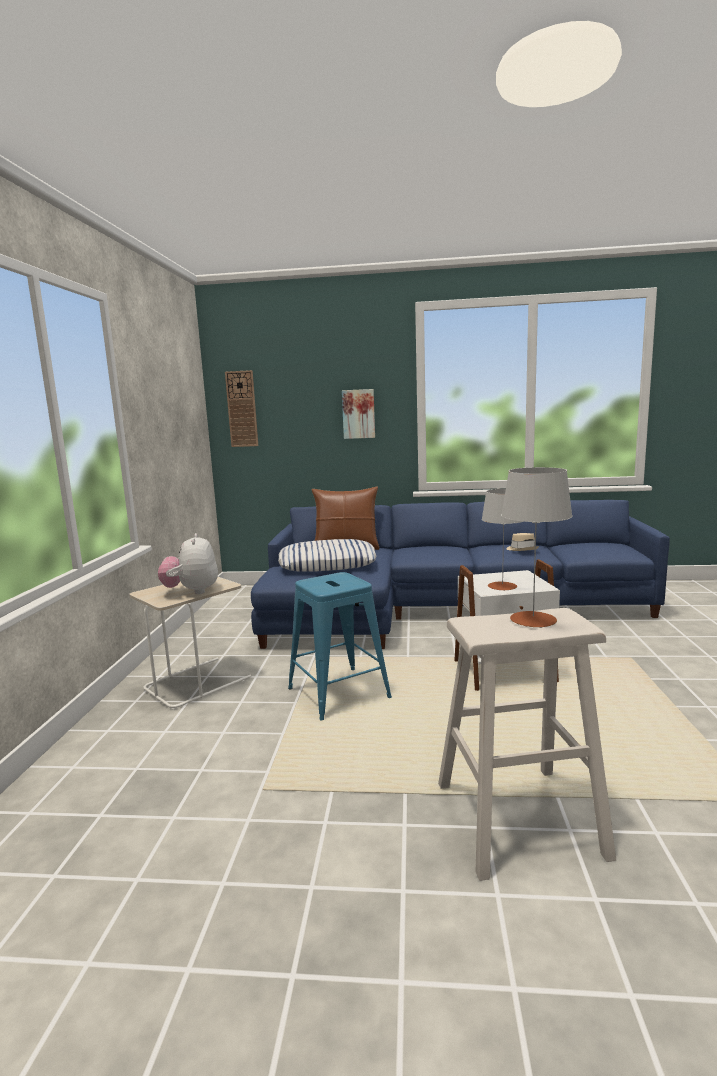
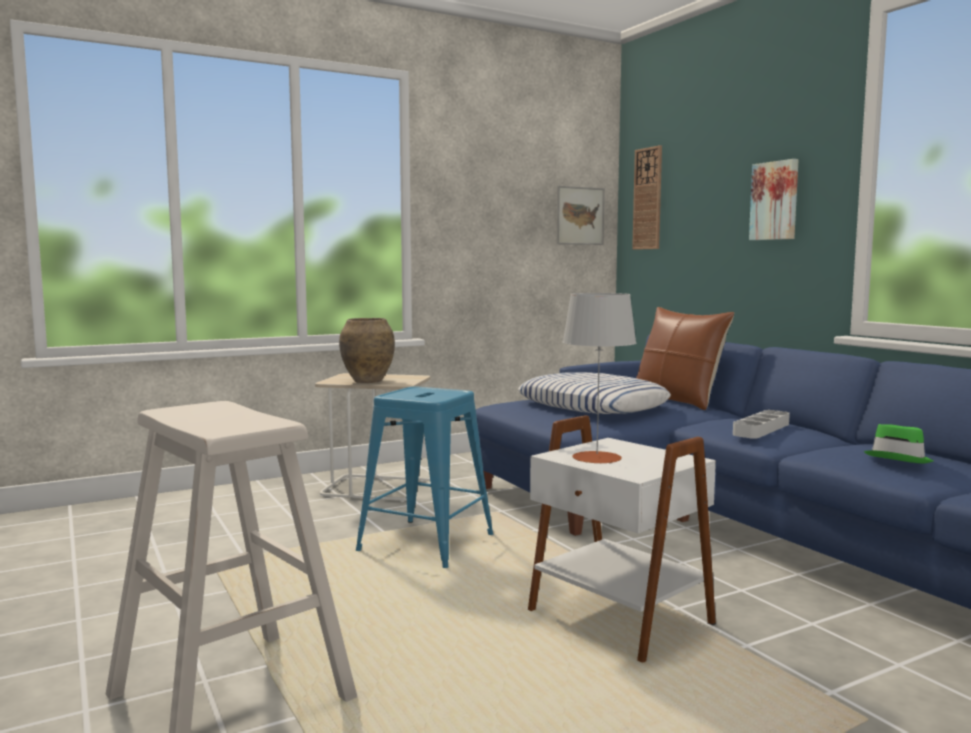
camera: 55 degrees right, 5 degrees down
(192, 591) = (368, 381): plush toy -> brown vase
(195, 423) = (579, 216): none -> picture
(438, 552) = (761, 429): none -> grey tray
(522, 549) = (899, 458): beige hat -> green hat
(533, 619) = (238, 418): grey table lamp -> none

